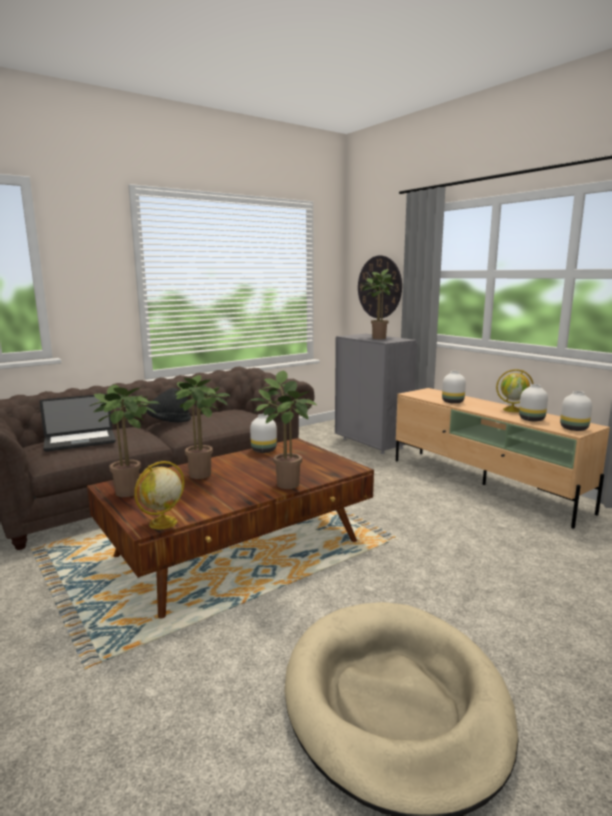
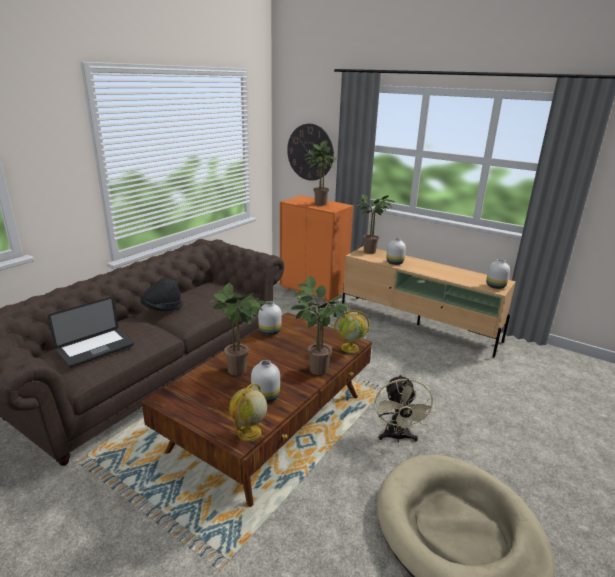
camera: 20 degrees left, 10 degrees up
(132, 492) = (192, 402): potted plant -> potted plant (371, 251)
(373, 443) = (314, 292): grey cabinet -> orange cabinet
(380, 587) = (397, 437): none -> beige fan
(512, 410) = (442, 268): globe -> globe (350, 348)
(531, 419) = (462, 279): white vase -> white vase (265, 397)

